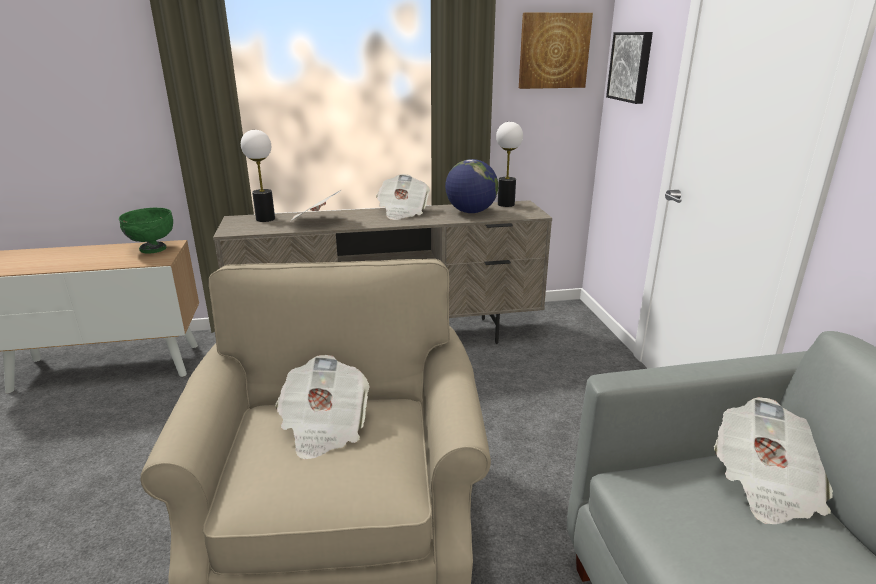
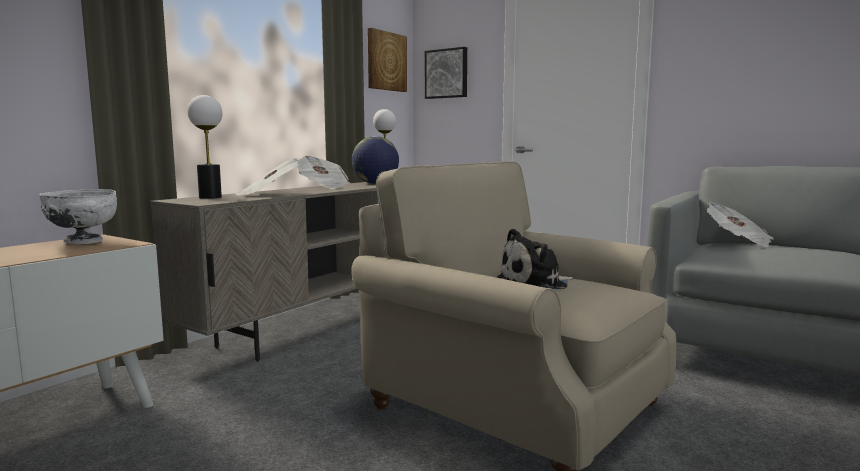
camera: 45 degrees left, 15 degrees down
(152, 249) = (83, 242): green bowl -> white bowl
(324, 427) = (536, 284): newspaper -> plush toy

